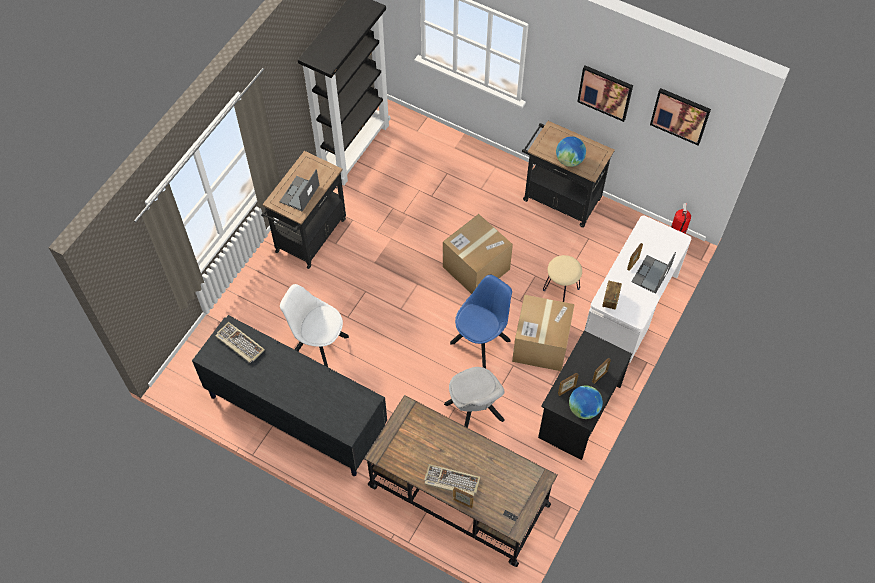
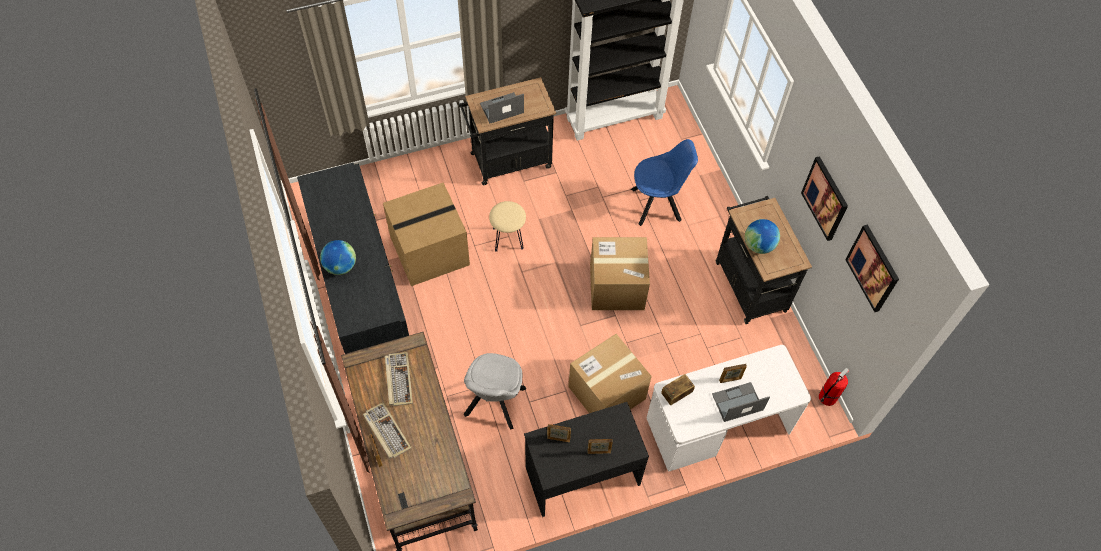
camera: 40 degrees right, 0 degrees up
(239, 343) = (342, 190): keyboard -> keyboard (398, 379)
(318, 345) = (430, 249): white chair -> cardboard box
(481, 340) = (560, 349): blue chair -> blue chair (657, 204)
(561, 289) = (672, 361): beige stool -> beige stool (508, 238)
(583, 409) = (556, 467): globe -> globe (340, 266)

